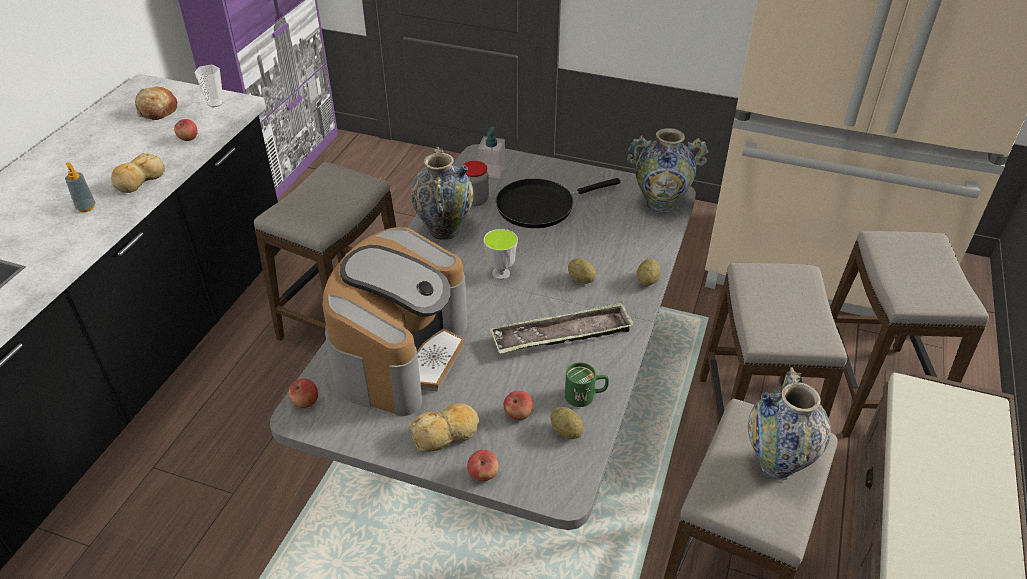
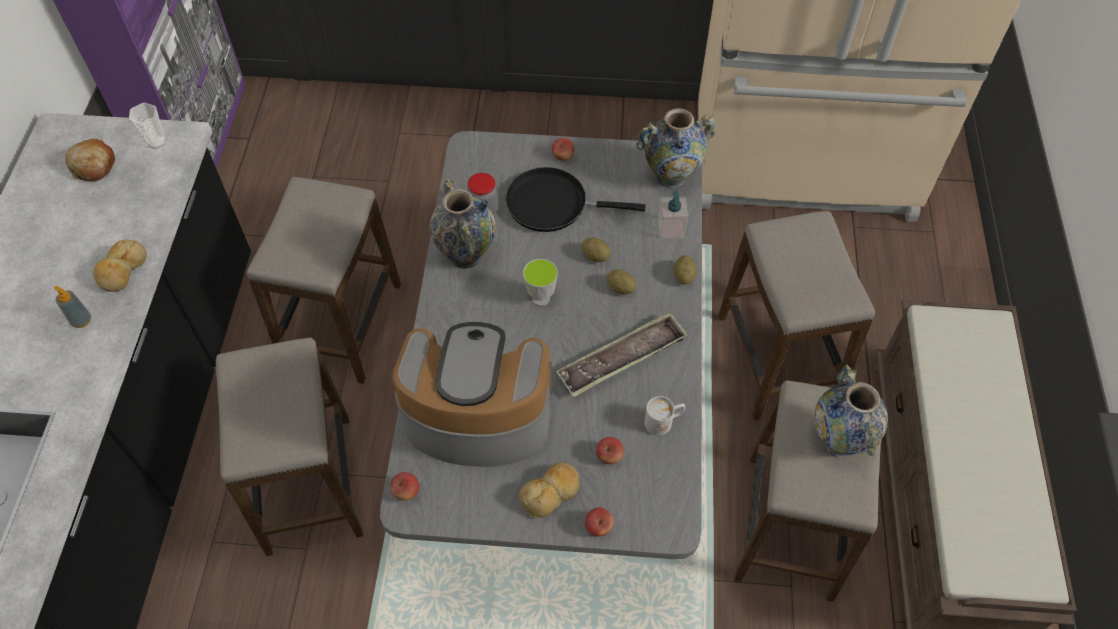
camera: 15 degrees left, 15 degrees up
(188, 139) = (150, 200): apple -> apple (563, 156)
(400, 353) = (476, 415): coffee machine -> coffee machine turned 90 degrees counterclockwise
(491, 171) = (488, 167): soap dispenser -> soap dispenser (671, 229)
(540, 206) = (553, 204): black frying pan -> black frying pan turned 45 degrees clockwise
(566, 431) = (657, 464): potato -> potato (595, 256)
(586, 396) = (664, 421): green mug -> white mug
(871, 391) = (877, 294): stool -> stool (308, 485)

